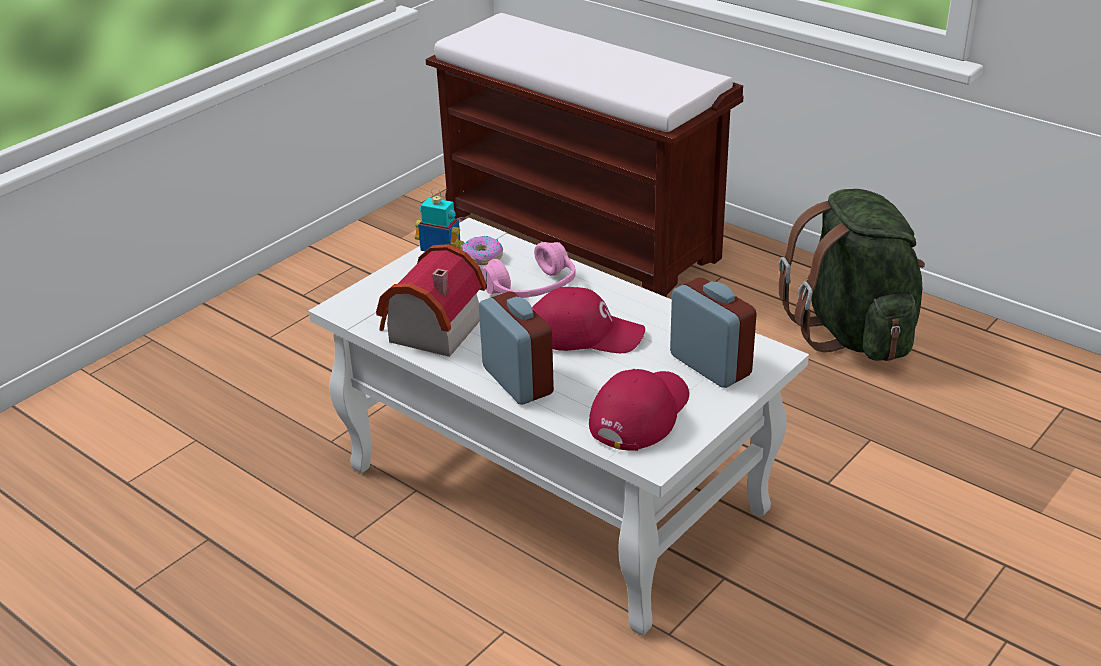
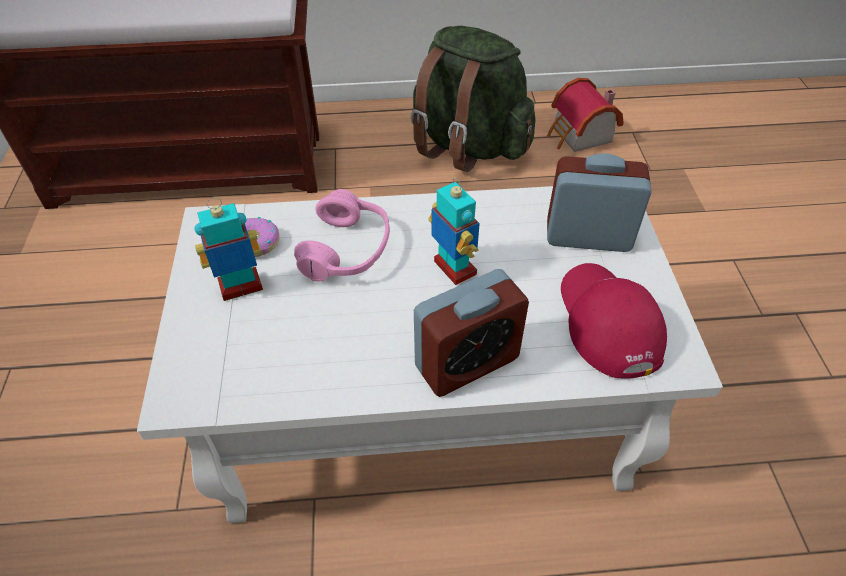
camera: 45 degrees left, 15 degrees up
(428, 331) = (309, 365): toy house -> toy house (579, 136)
(517, 381) = (467, 362): alarm clock -> alarm clock turned 135 degrees clockwise
(585, 333) = (454, 268): red cap -> toy robot

